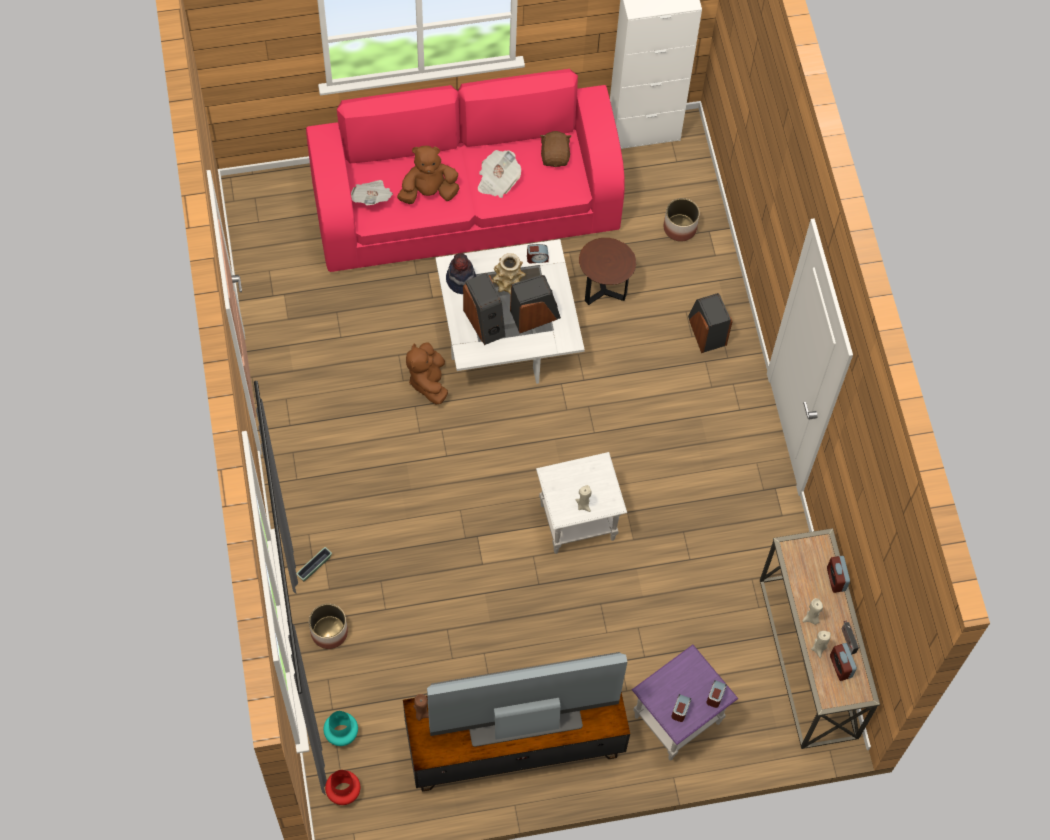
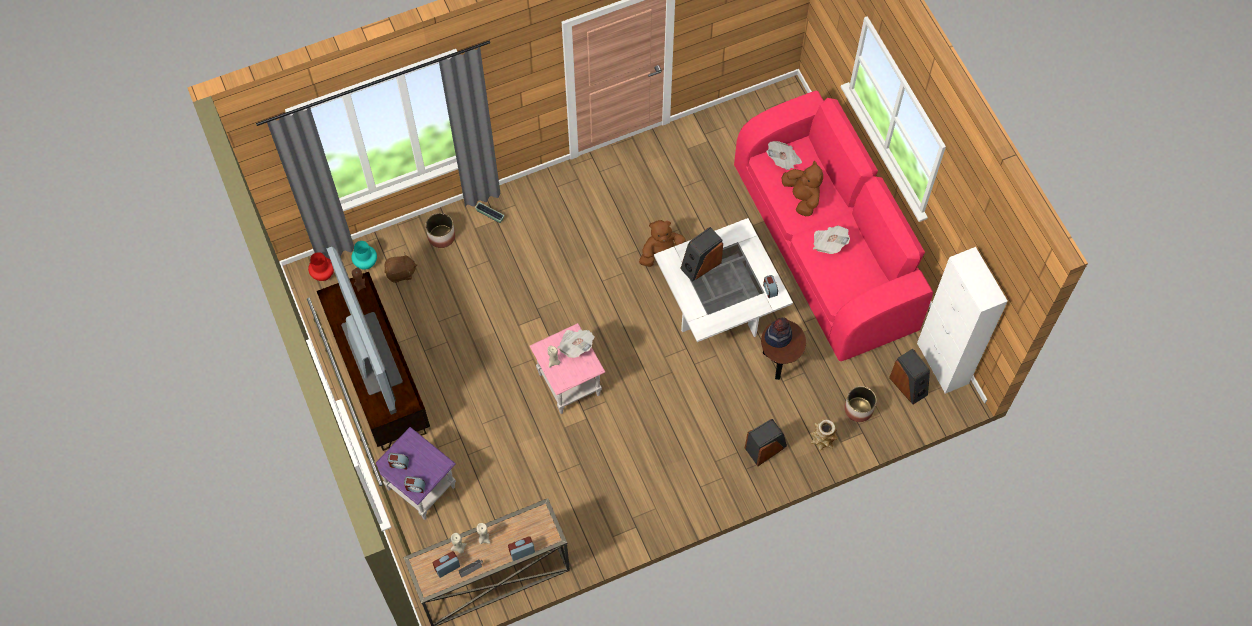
camera: 80 degrees right, 0 degrees up
(460, 280) = (733, 239): hat -> hat (778, 336)
(508, 283) = (740, 273): vase -> vase (822, 439)
(535, 315) = (717, 298): speaker -> speaker (909, 385)
(555, 156) = (866, 280): brown plush toy -> brown plush toy (401, 273)
(568, 476) = (576, 346): none -> newspaper
(576, 522) = (568, 384): white side table -> pink side table

